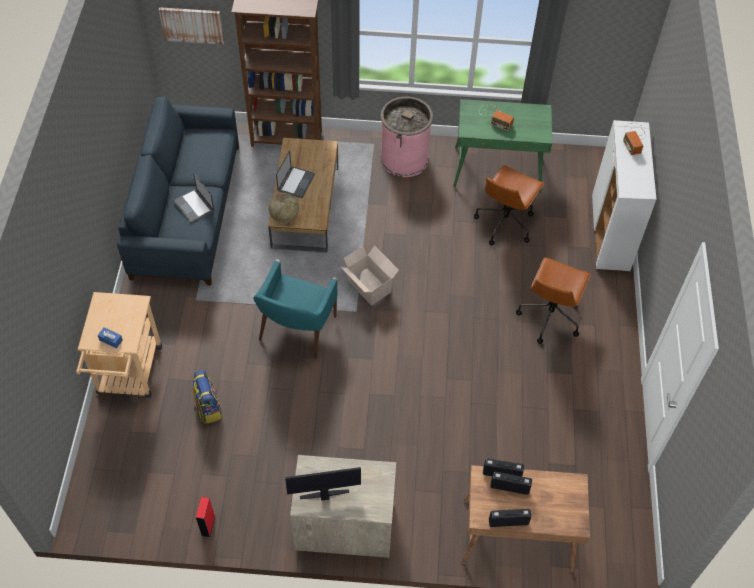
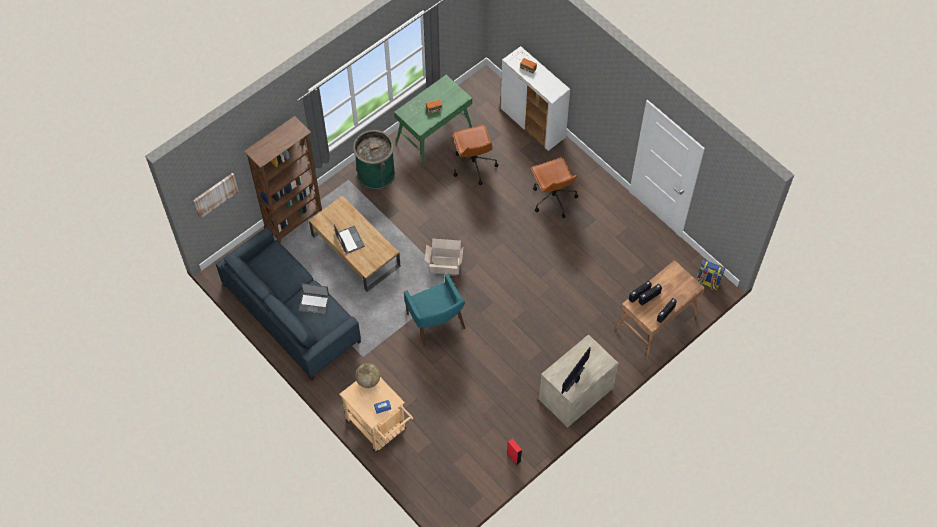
camera: 45 degrees left, 5 degrees up
(208, 408) = (442, 404): backpack -> backpack (707, 282)
(284, 217) = (369, 265): globe -> globe (368, 380)
(404, 158) = (376, 174): pink trash can -> green trash can

